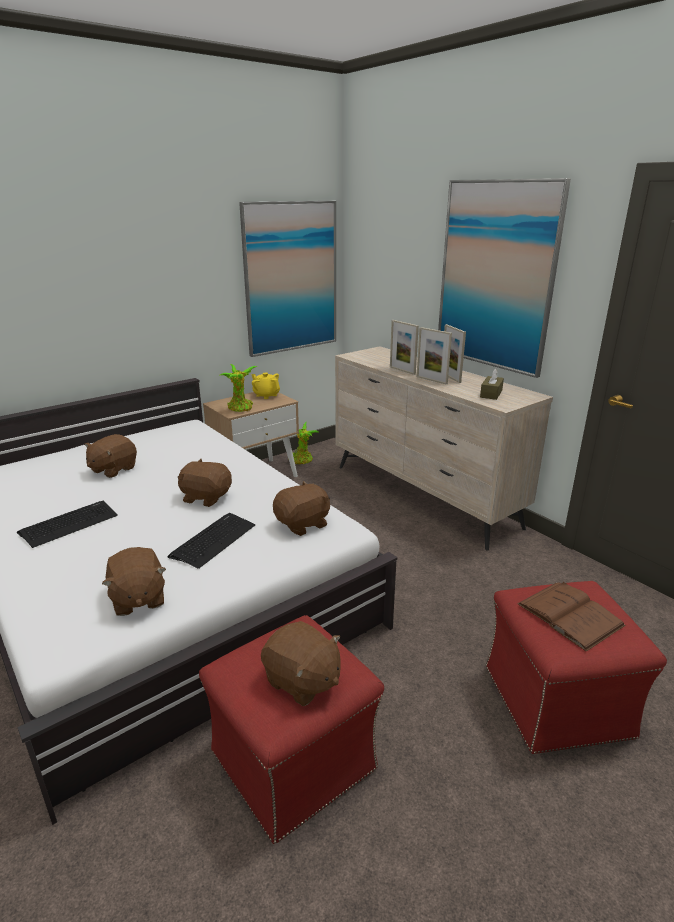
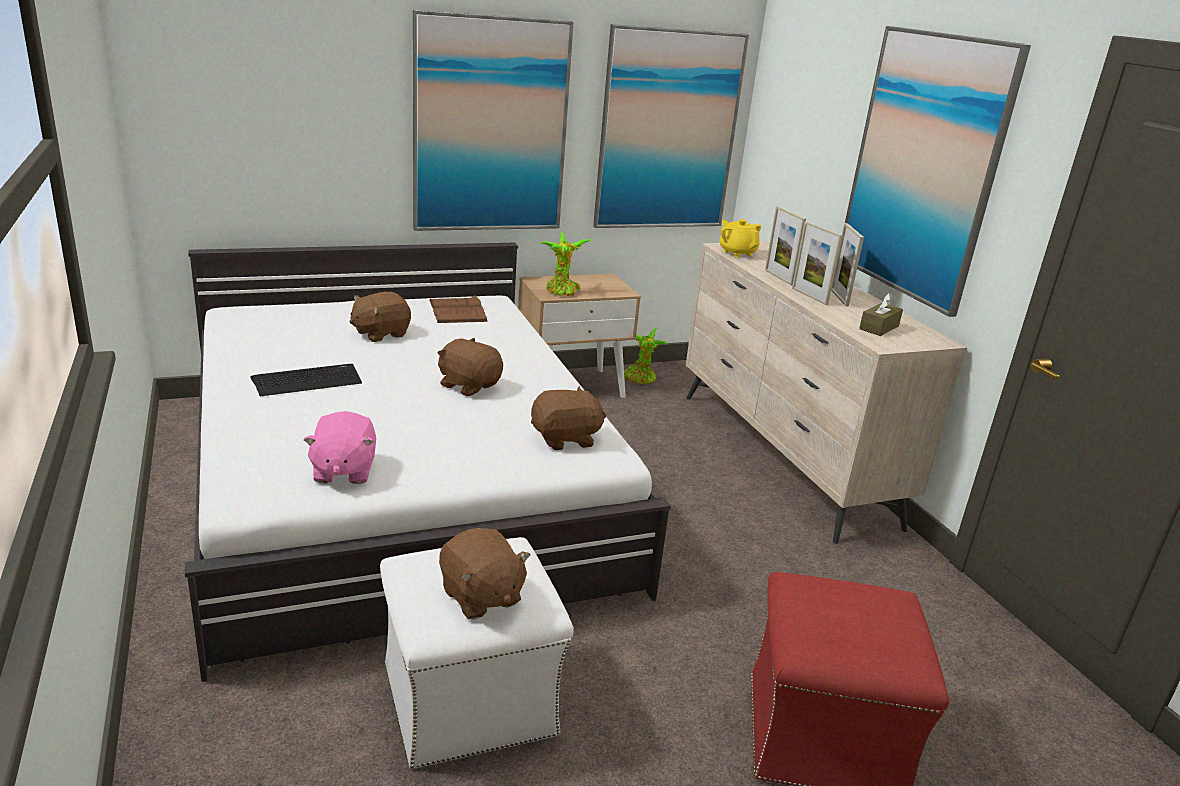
camera: 15 degrees right, 0 degrees up
(138, 599) = (343, 471): brown plush toy -> pink plush toy
(162, 291) = (490, 126): none -> picture
(213, 540) = (453, 432): keyboard -> none
(266, 395) = (604, 281): yellow teapot -> yellow teapot (737, 253)
(294, 759) = (471, 699): red ottoman -> white ottoman
(569, 614) = (846, 617): brown book -> brown book (457, 311)

